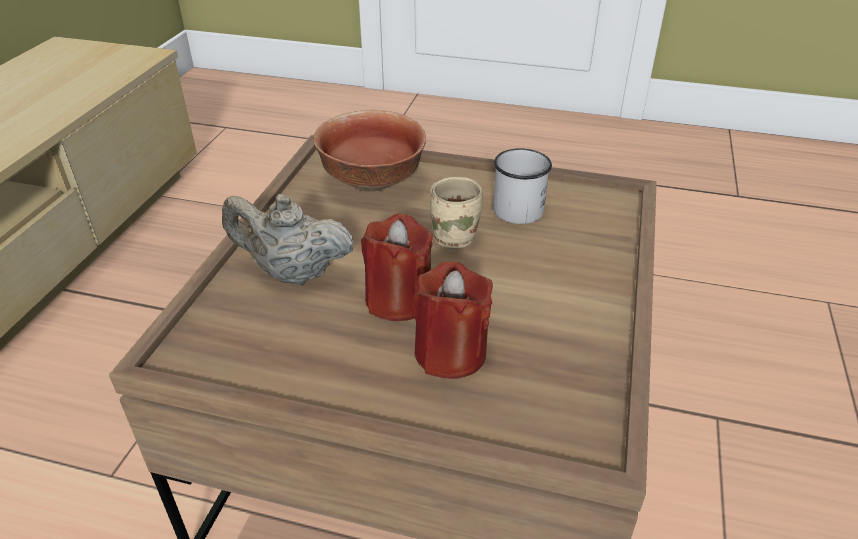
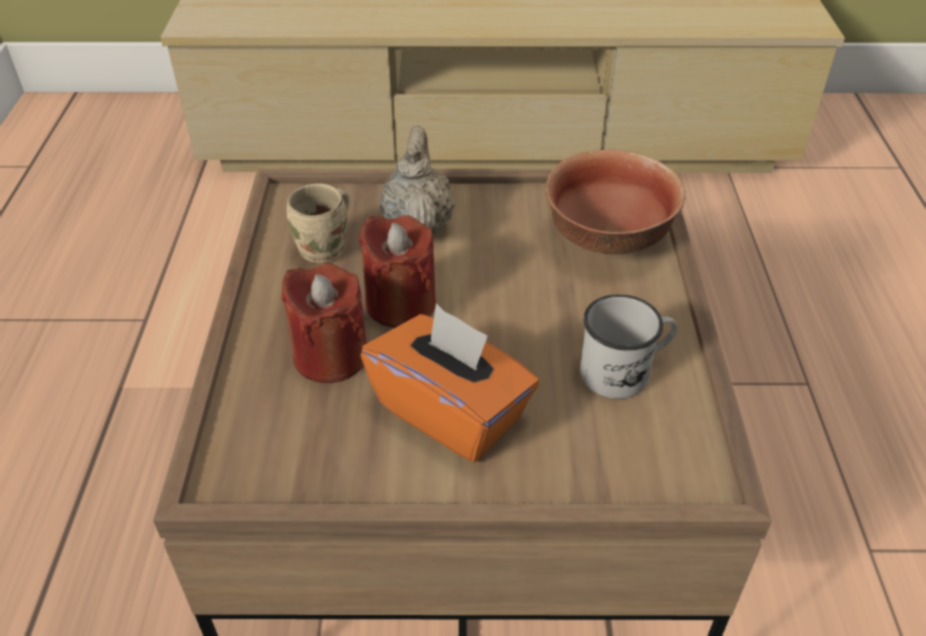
camera: 75 degrees right, 5 degrees up
(454, 236) = (530, 325): beige mug -> beige mug (326, 250)
(537, 291) = (451, 412): none -> orange tissue box

